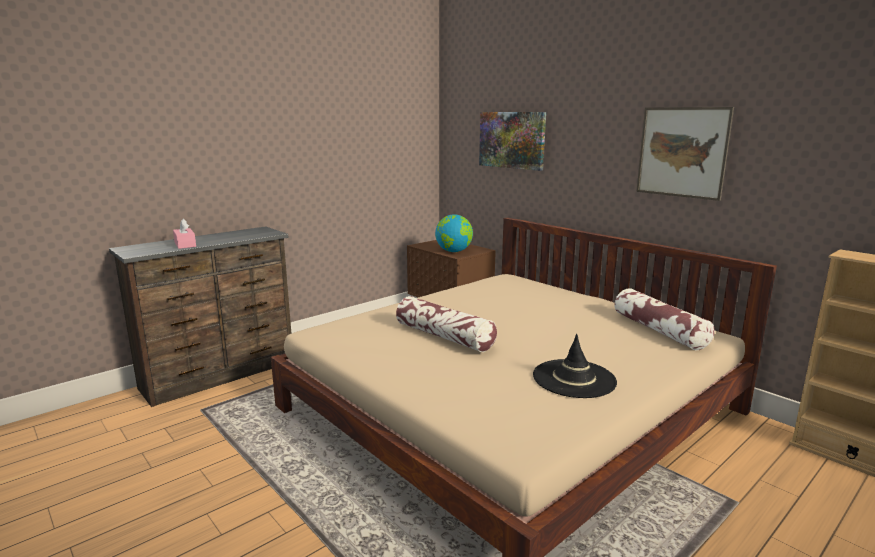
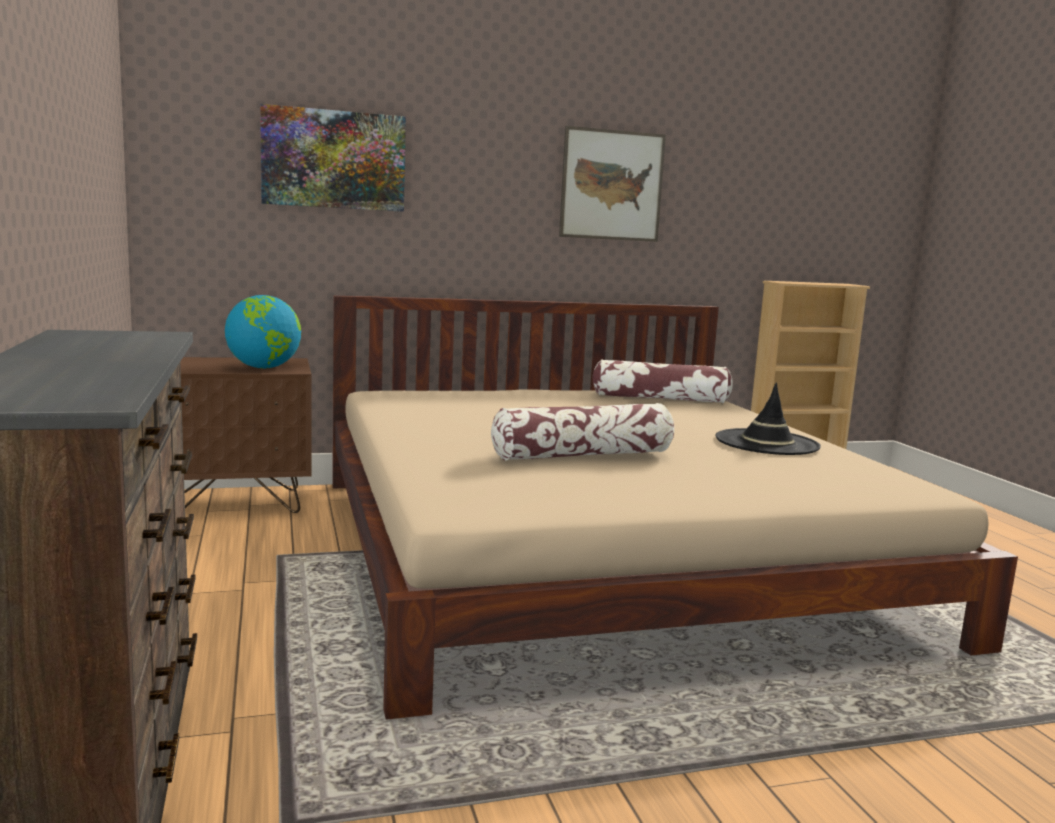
camera: 65 degrees left, 5 degrees down
(185, 244) = (97, 370): pink tissue box -> none

